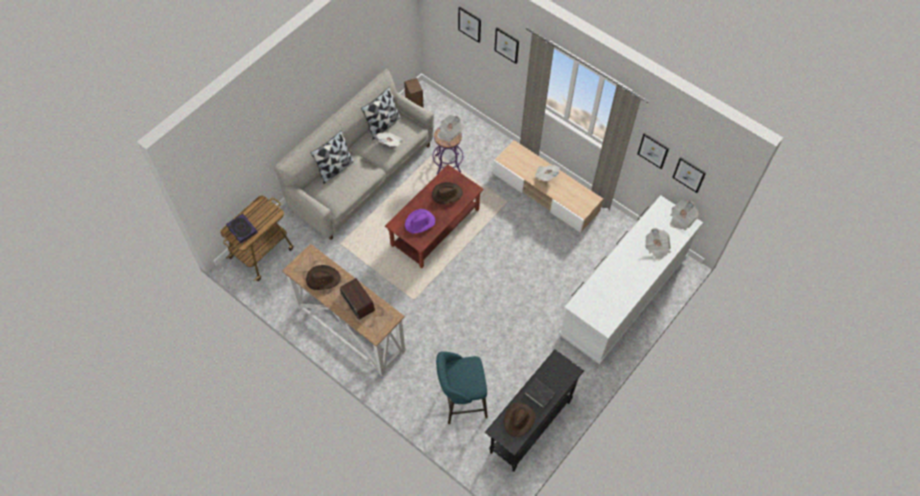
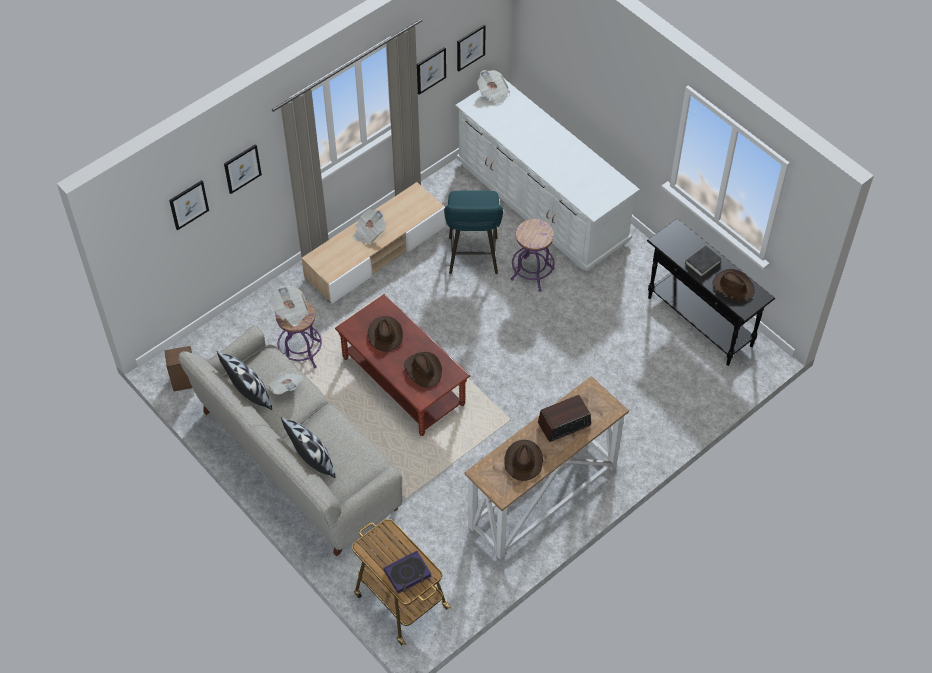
camera: 80 degrees left, 5 degrees down
(420, 222) = (424, 370): purple hat -> brown hat
(461, 402) = (661, 386): turquoise stool -> turquoise stool (473, 258)
(550, 298) = (532, 274): none -> purple stool
(656, 248) = (528, 123): newspaper -> none

